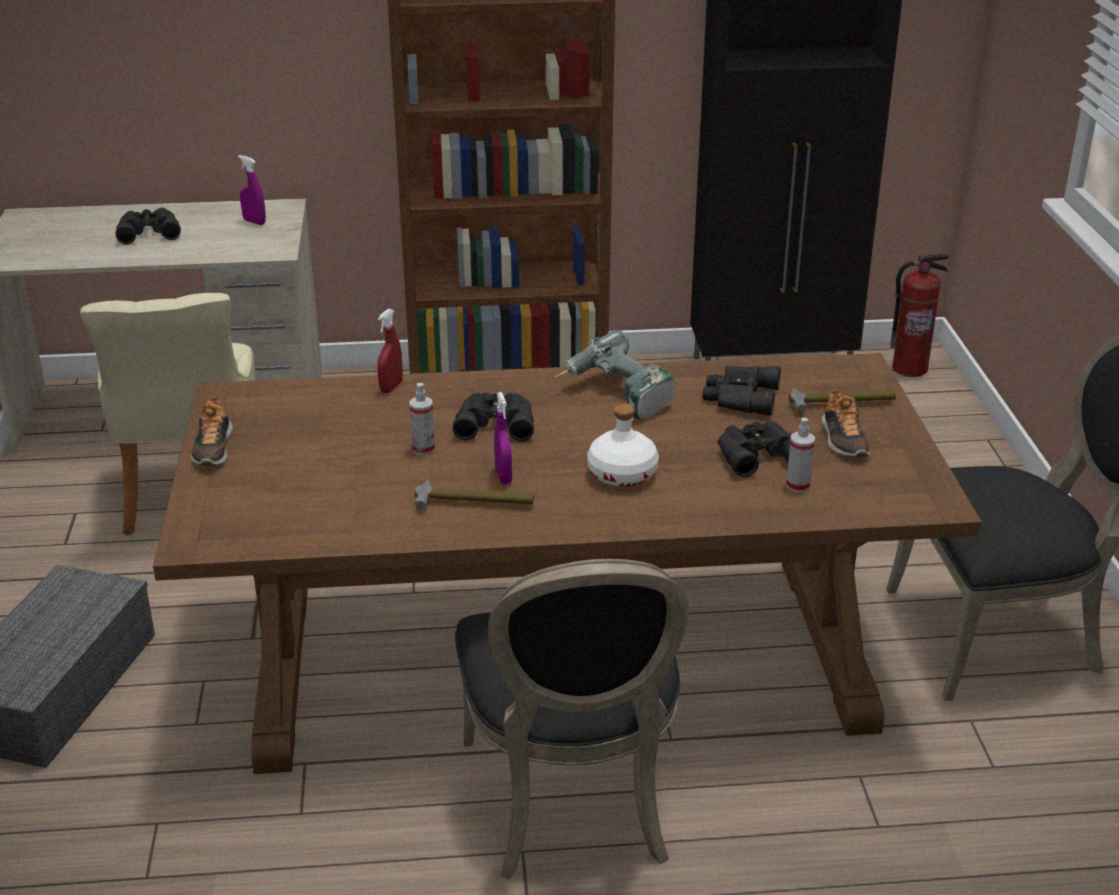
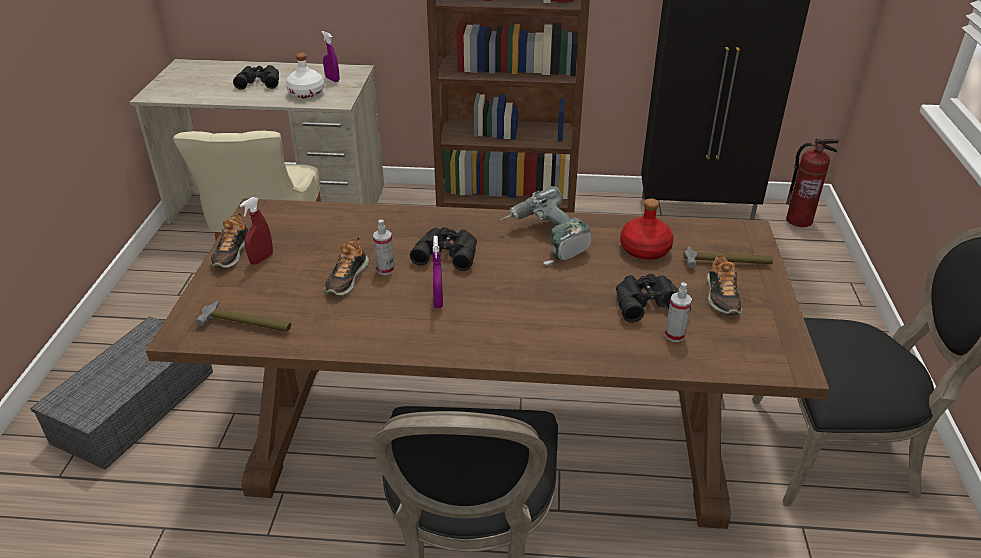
camera: 10 degrees right, 5 degrees up
(377, 463) = (346, 279): none -> shoe
(391, 387) = (380, 215): red spray bottle -> red spray bottle (261, 259)
(474, 503) = (408, 322): hammer -> hammer (246, 324)
(623, 474) = (533, 309): white bottle -> white bottle (306, 93)
(739, 397) = (644, 249): black binoculars -> red bottle

